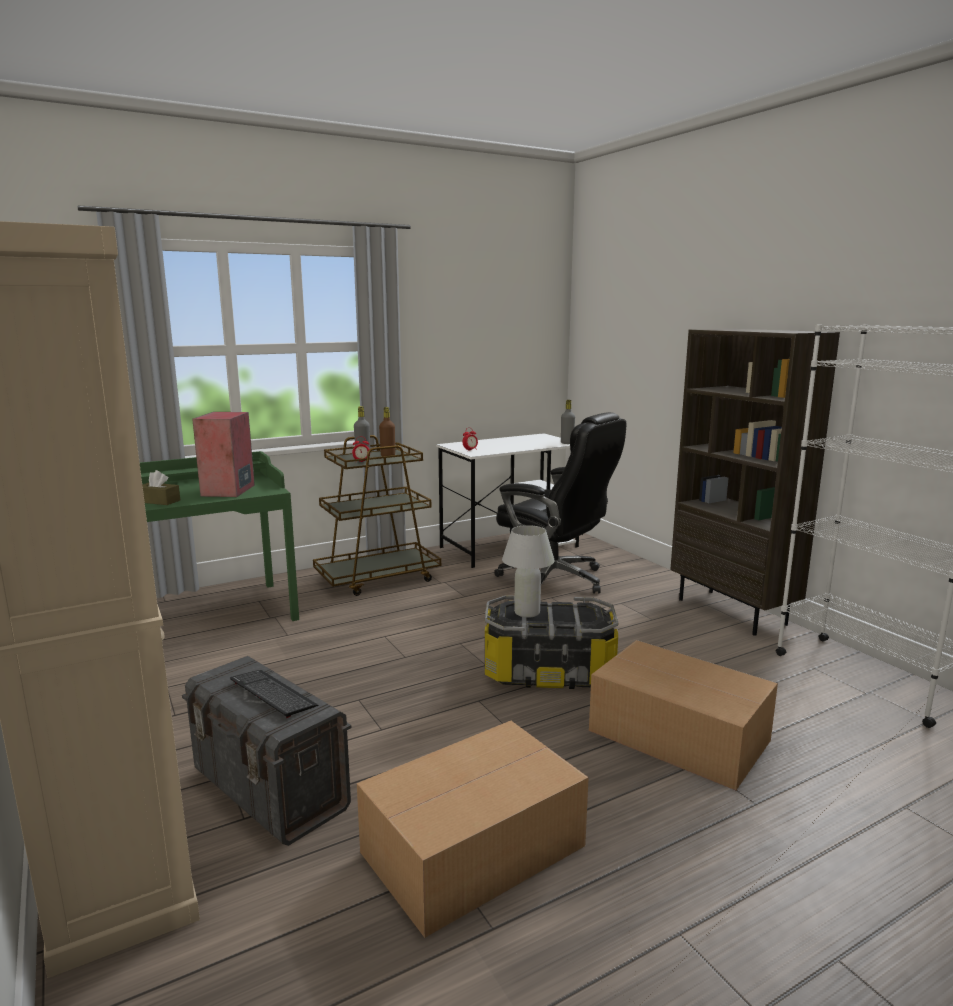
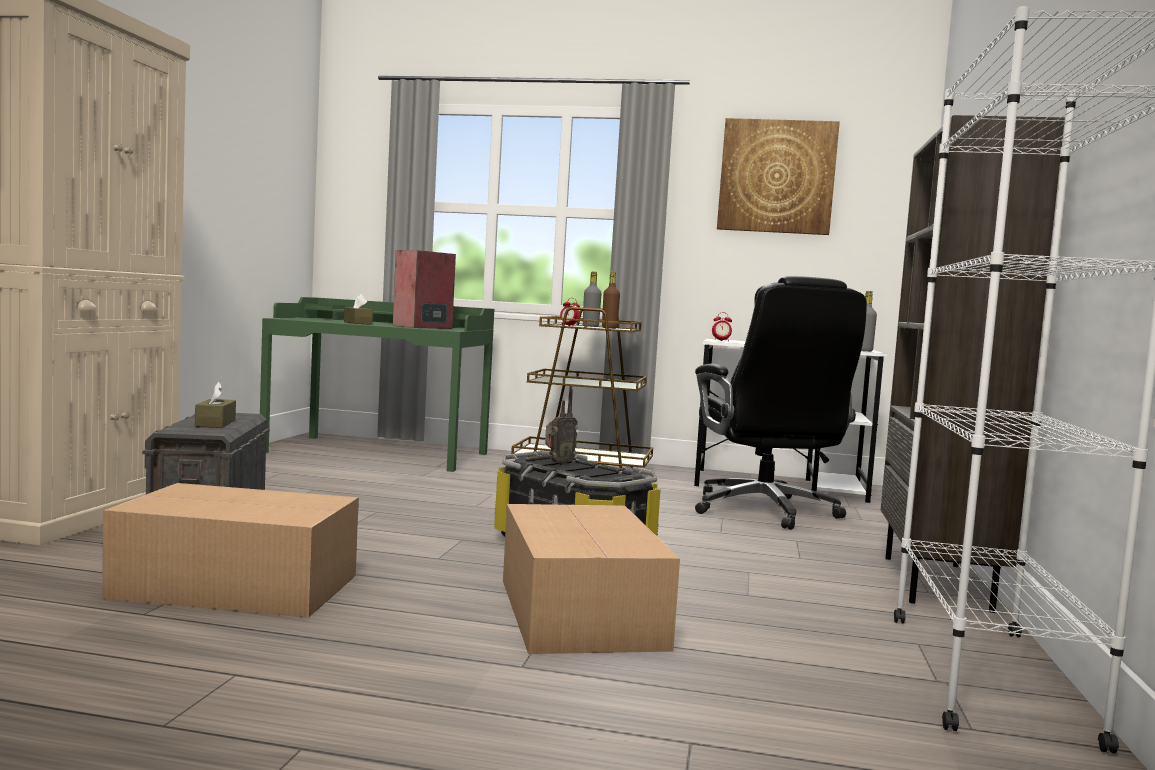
camera: 40 degrees right, 10 degrees down
(272, 694) = (215, 423): keyboard -> brown tissue box
(473, 307) = (776, 177): none -> picture
(527, 613) = (558, 464): white table lamp -> radio

